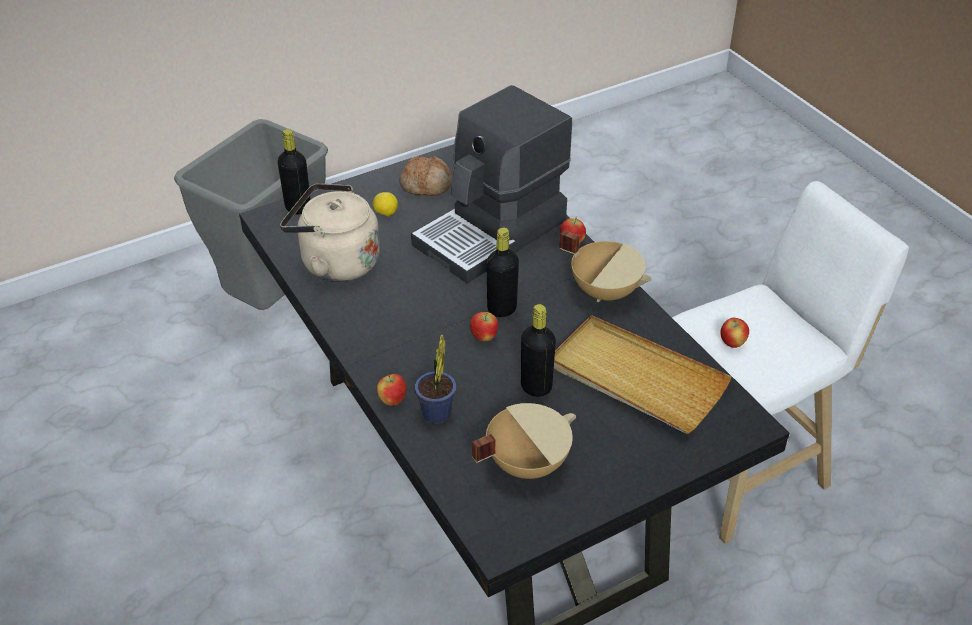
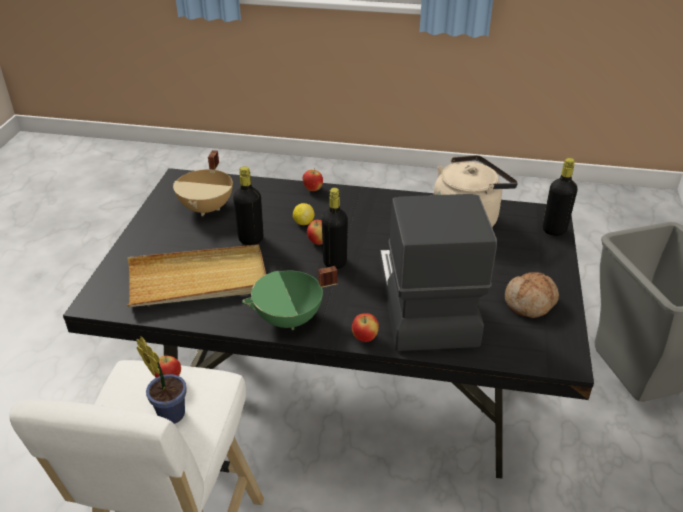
camera: 130 degrees right, 5 degrees down
(385, 214) = (506, 264): lemon -> lemon (303, 222)
(435, 417) = (281, 197): potted plant -> potted plant (169, 412)
(605, 291) = (289, 320): beige cooking pot -> green cooking pot

